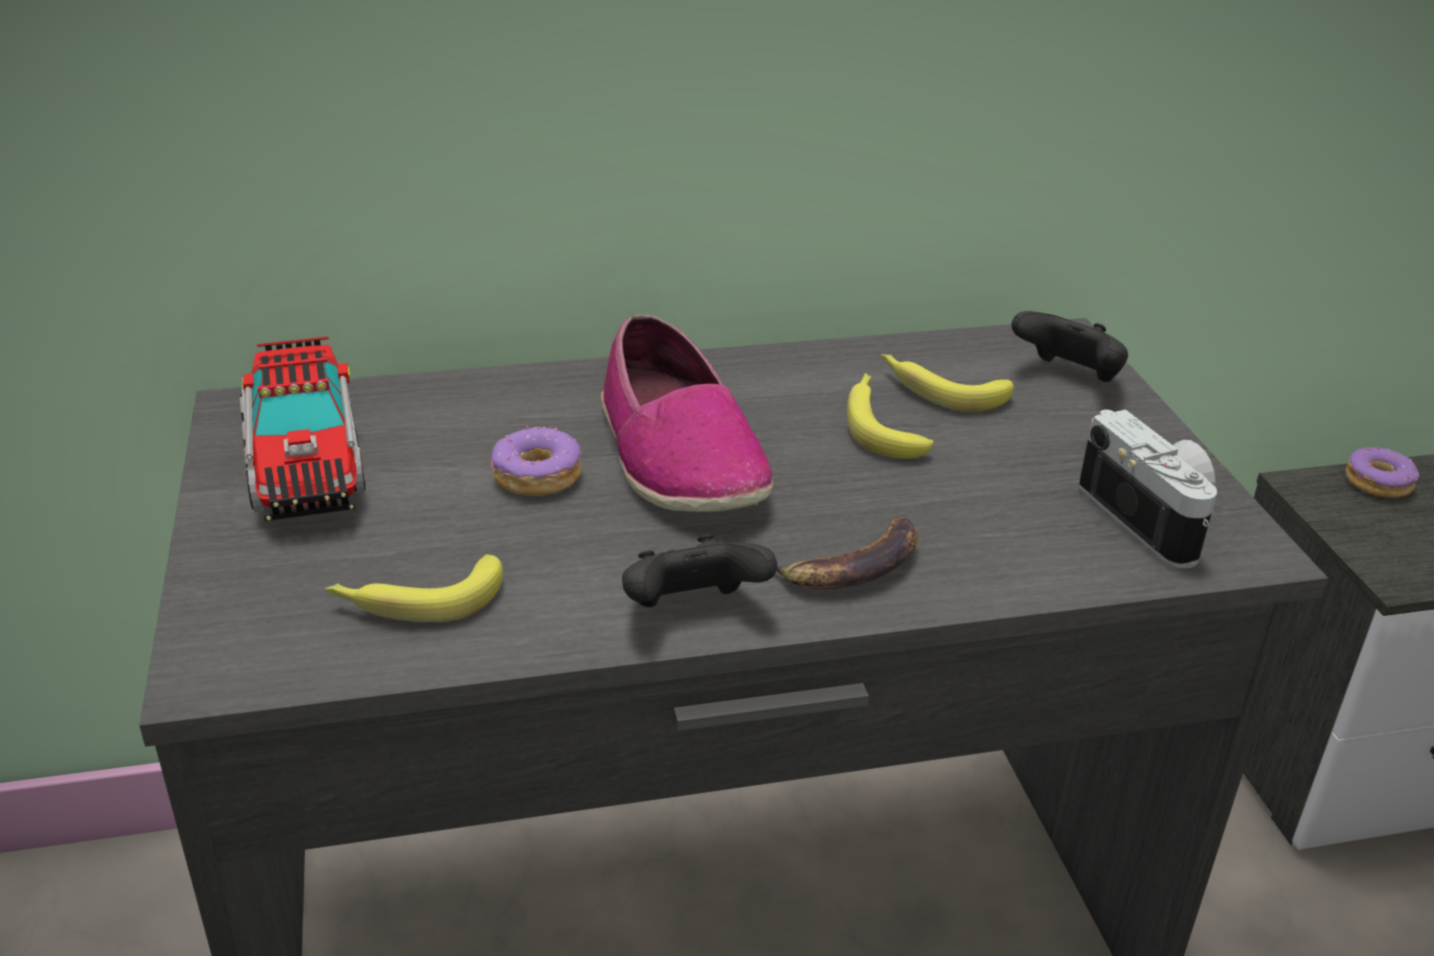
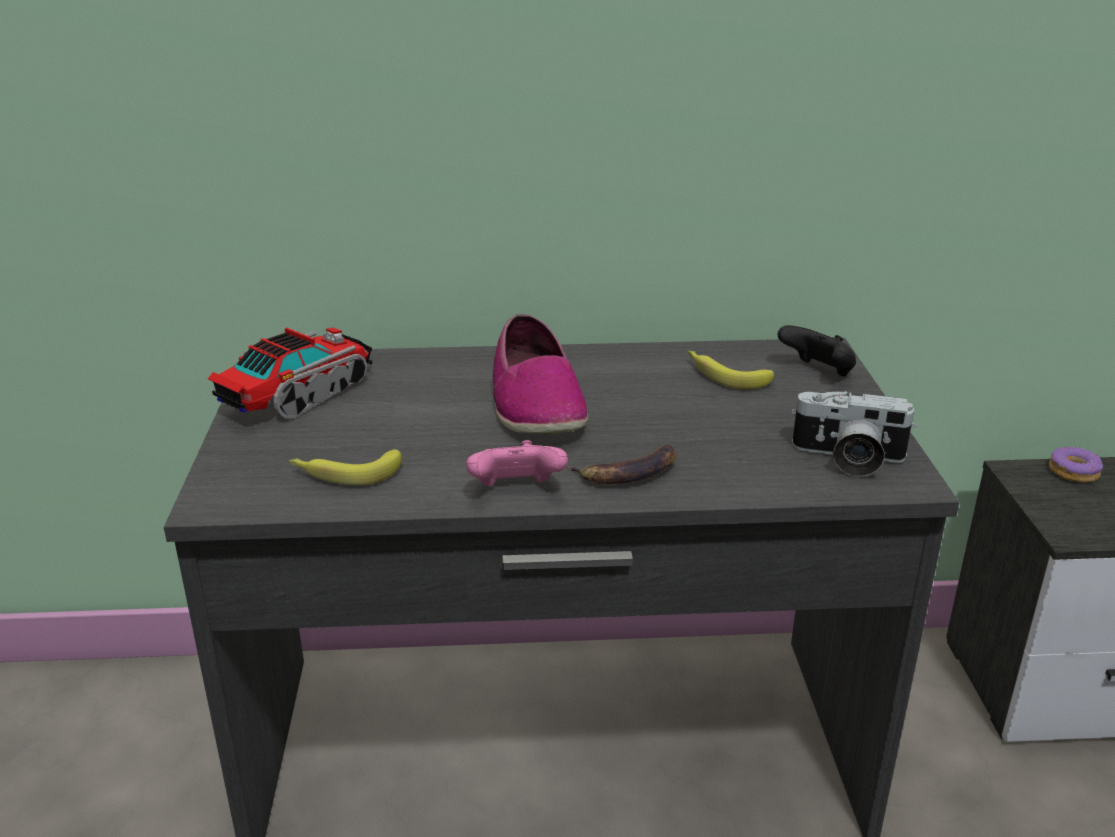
camera: 10 degrees right, 5 degrees down
(306, 463) = (299, 395): toy truck -> toy truck turned 135 degrees counterclockwise
(536, 476) = (440, 410): donut -> none
(692, 611) = (516, 491): black game controller -> pink game controller
(881, 425) = (677, 394): banana -> none
(1154, 518) = (847, 459): camera -> camera turned 120 degrees clockwise

